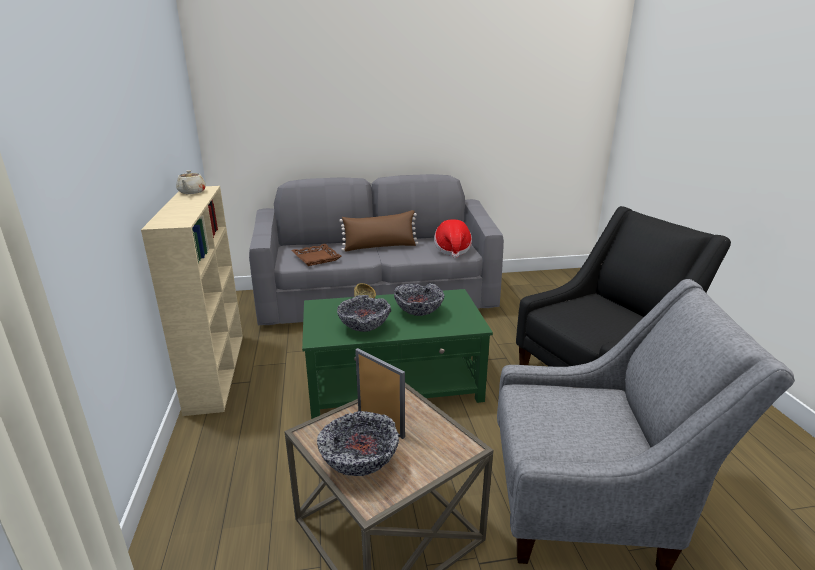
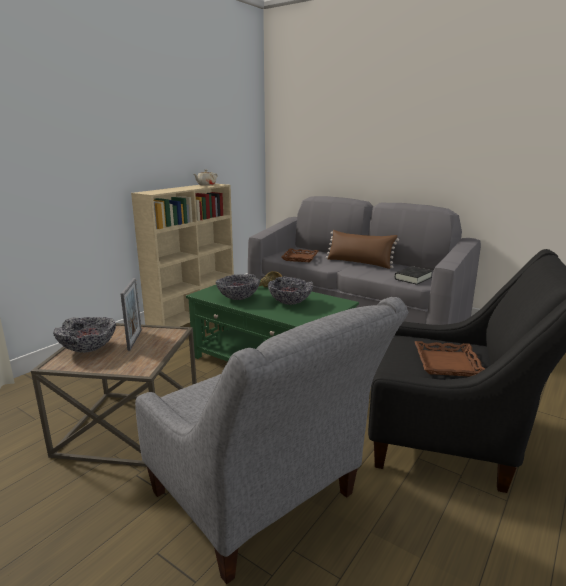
camera: 45 degrees right, 5 degrees down
(452, 250) = (413, 278): hat -> black book
(608, 317) = (448, 363): none -> brown tray

